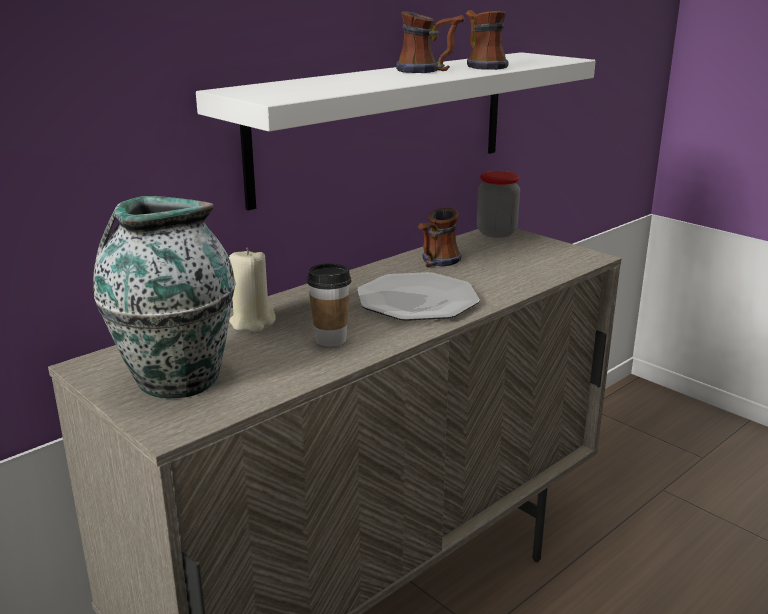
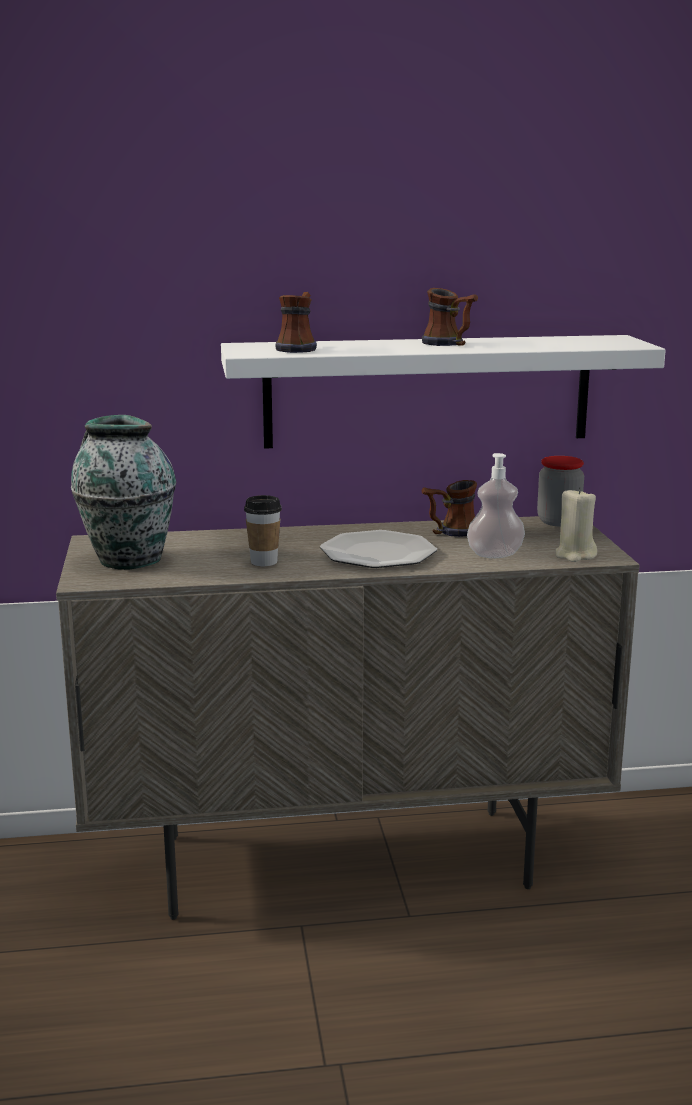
camera: 35 degrees right, 5 degrees down
(252, 322) = (232, 540): beige candle -> beige candle (575, 555)
(481, 66) = (517, 344): mug -> mug (299, 348)
(511, 276) = (495, 555): none -> soap dispenser

